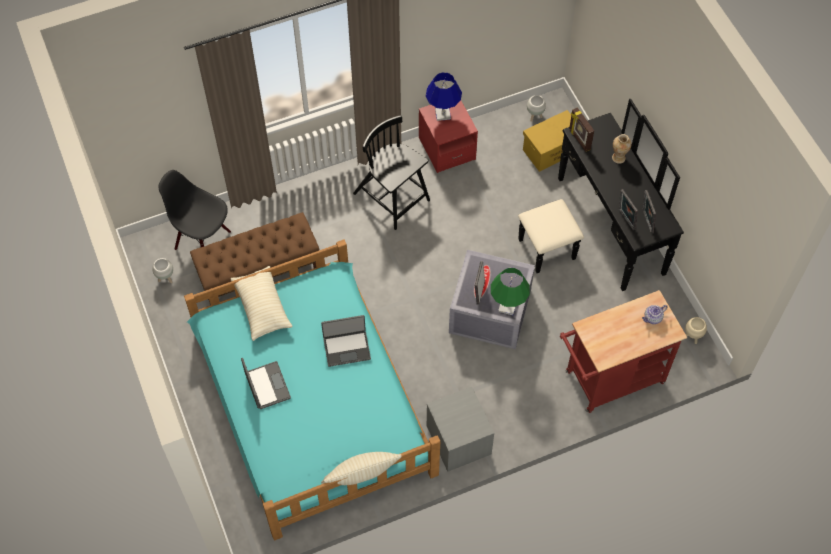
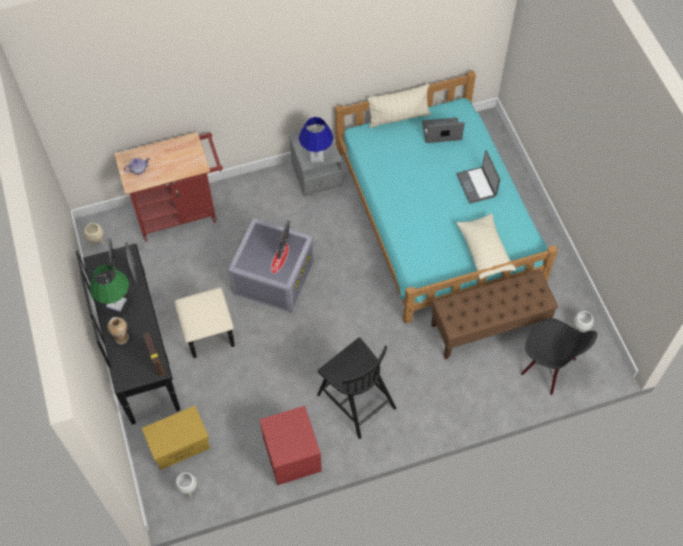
camera: 175 degrees left, 0 degrees up
(347, 348) = (407, 211): laptop -> laptop (441, 132)
(443, 114) = (294, 443): blue table lamp -> blue table lamp (316, 157)
(507, 307) = (260, 233): green table lamp -> green table lamp (116, 303)

